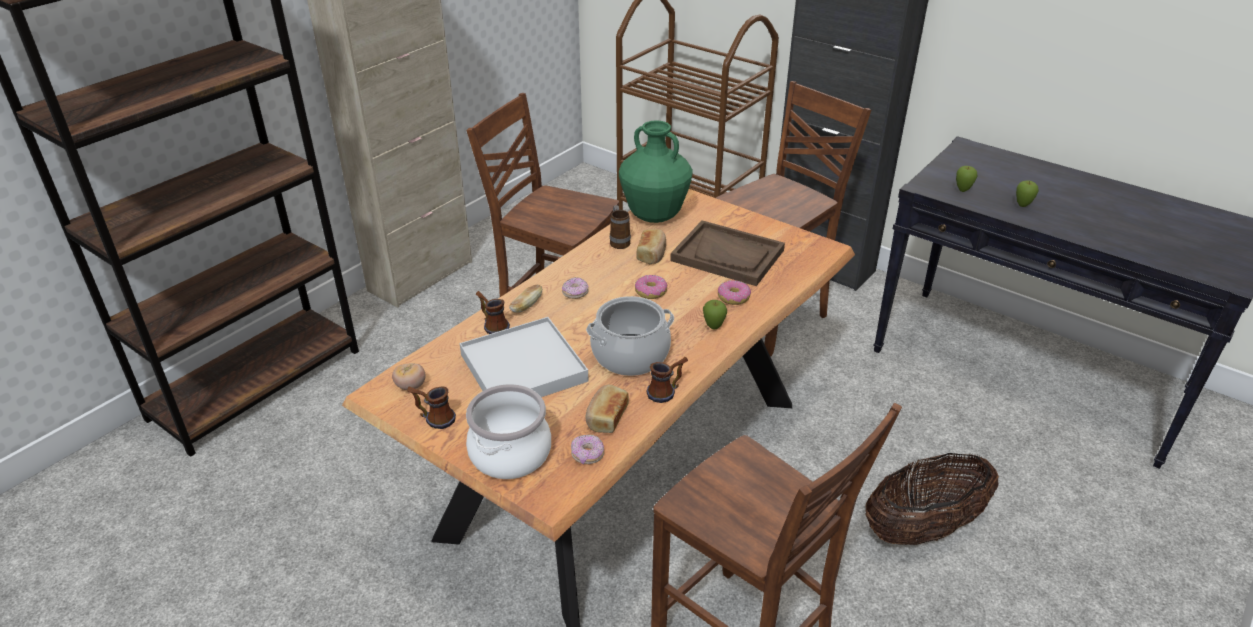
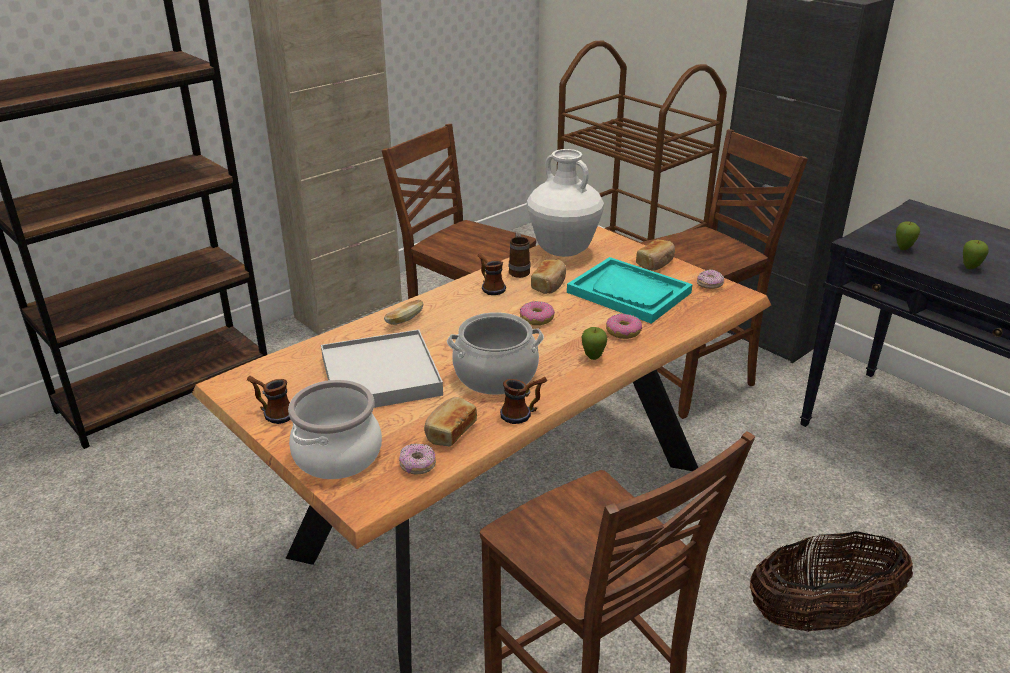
camera: 10 degrees right, 5 degrees down
(411, 386) = (262, 381): tomato -> none
(492, 325) = (364, 334): mug -> mug (490, 287)
(575, 294) = (458, 313): donut -> donut (709, 285)
(655, 216) = (563, 251): green vase -> white vase
(728, 255) = (629, 292): brown tray -> turquoise tray
(743, 221) = (655, 263): none -> bread

